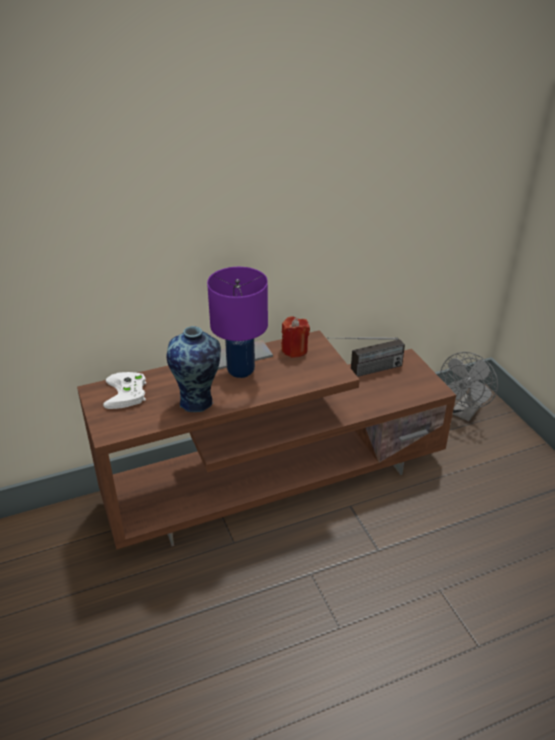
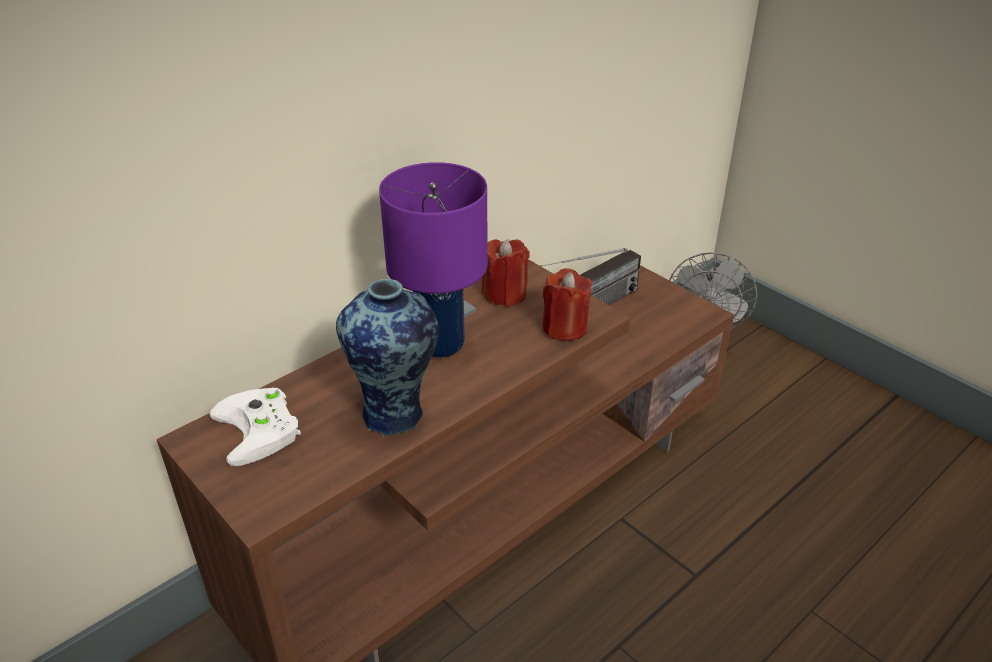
camera: 20 degrees left, 0 degrees up
(317, 376) = (565, 328): none -> red candle

